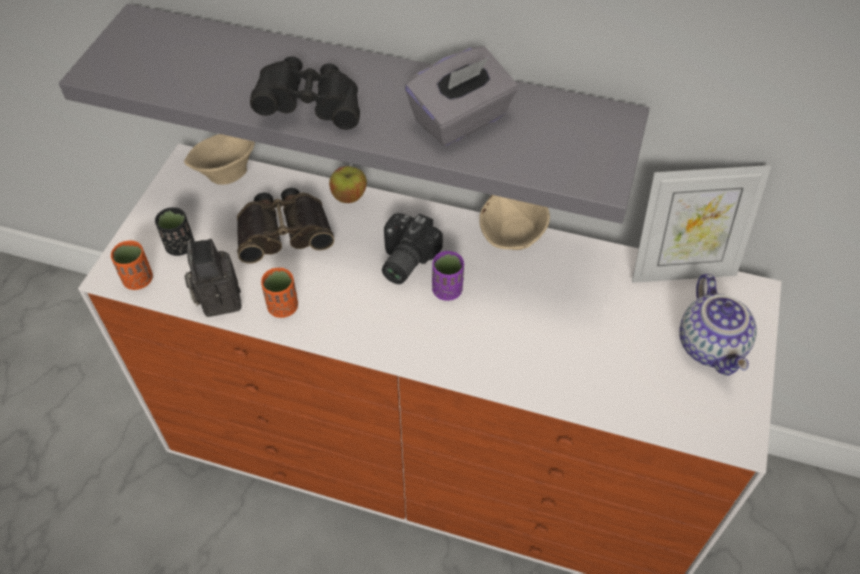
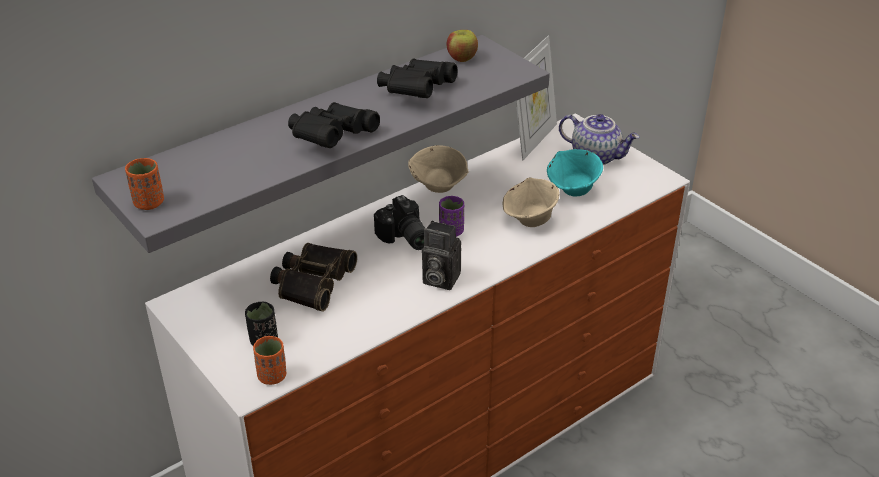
camera: 55 degrees left, 15 degrees down
(218, 298) = (340, 339): camera -> camera (438, 279)
(225, 174) = (216, 289): beige bowl -> beige bowl (530, 220)
(283, 307) = (385, 310): orange cup -> orange cup (149, 203)
(349, 196) = (316, 238): apple -> apple (461, 58)
(461, 120) = (416, 92): grey tissue box -> black binoculars
(621, 359) = (573, 190): none -> turquoise bowl

